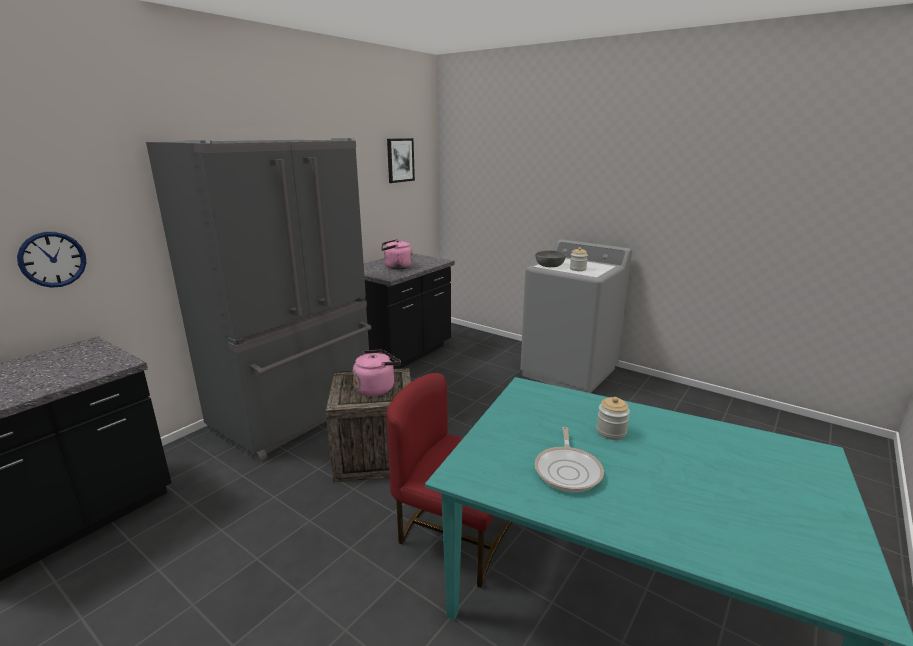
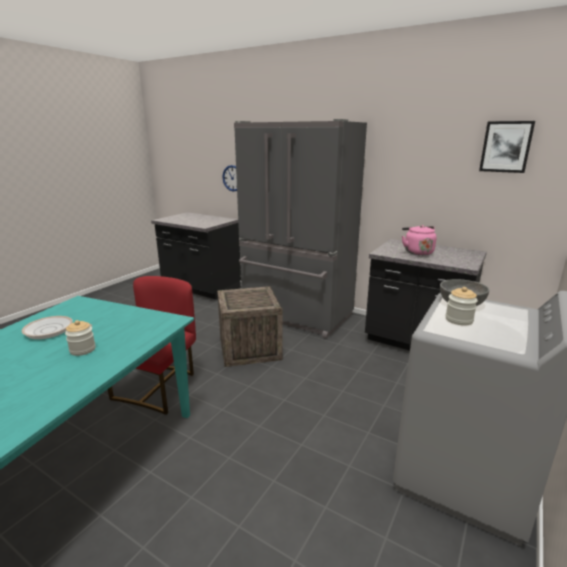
camera: 85 degrees right, 0 degrees up
(377, 388) = (245, 300): pink kettle -> none

